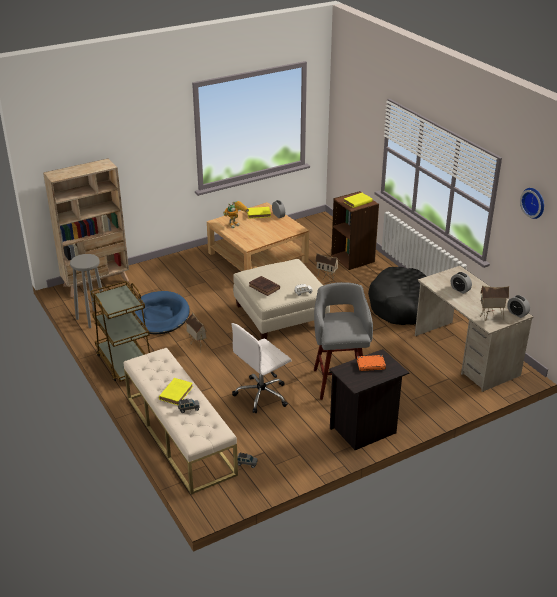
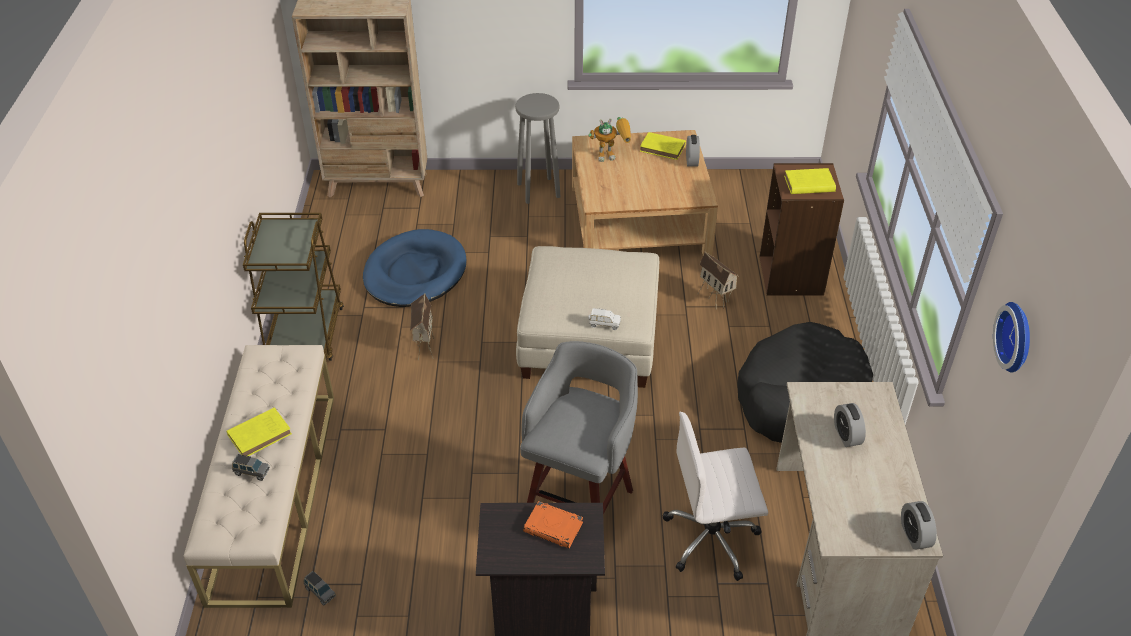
camera: 30 degrees right, 10 degrees up
(92, 318) = (325, 242): grey stool -> grey stool (539, 190)
(262, 395) = (443, 476): white office chair -> white office chair (712, 538)
(265, 287) = (552, 292): brown book -> none
(491, 317) = (854, 522): toy house -> none

